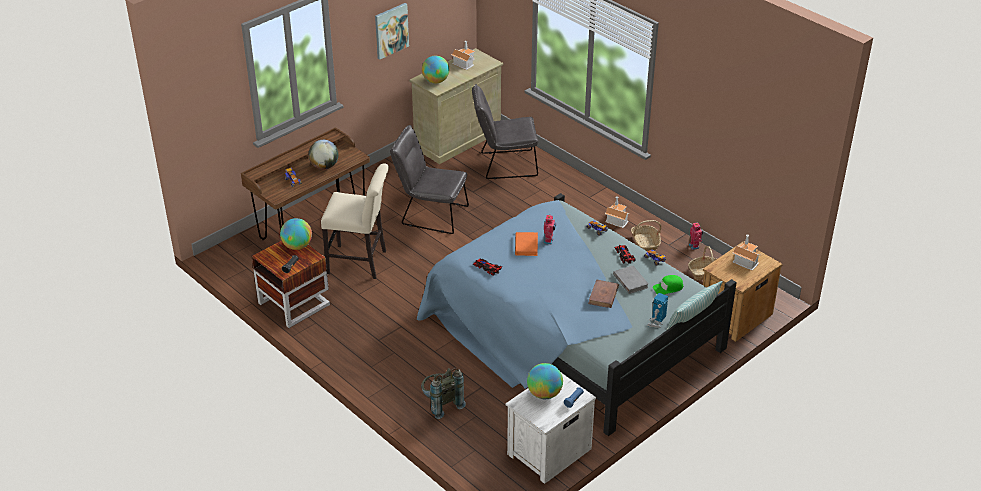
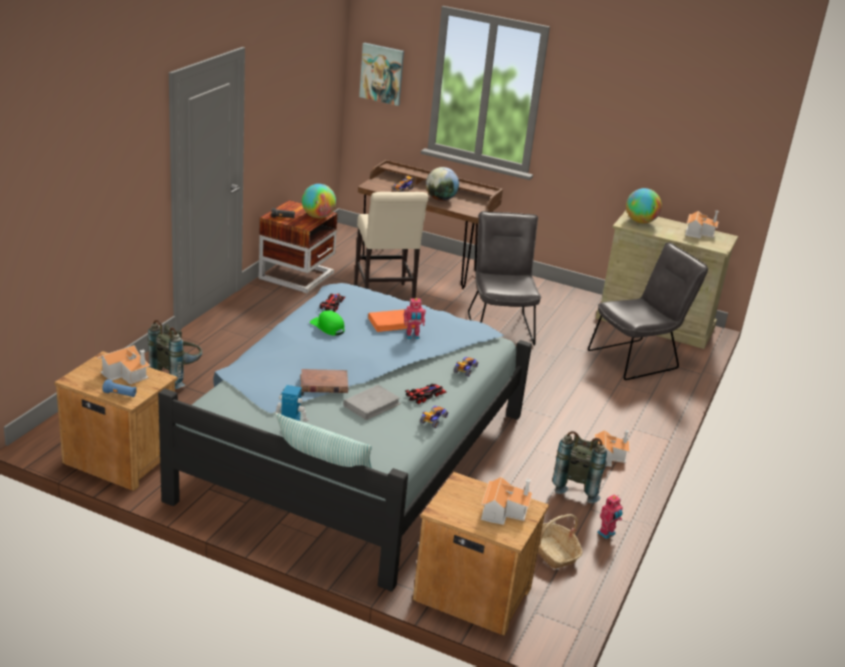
camera: 65 degrees right, 10 degrees down
(391, 30) = (622, 132): picture -> picture (382, 73)
(504, 164) = (637, 359): grey chair -> grey chair turned 90 degrees clockwise
(544, 394) = (126, 373): globe -> toy house
(548, 452) = (119, 458): white nightstand -> brown nightstand
(645, 242) = (577, 486): basket -> grey backpack
(668, 288) = (376, 436): green cap -> green cap (327, 327)

